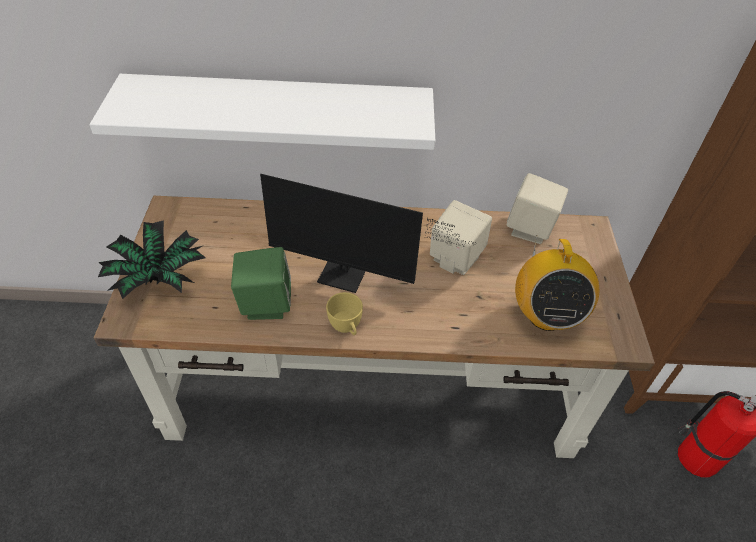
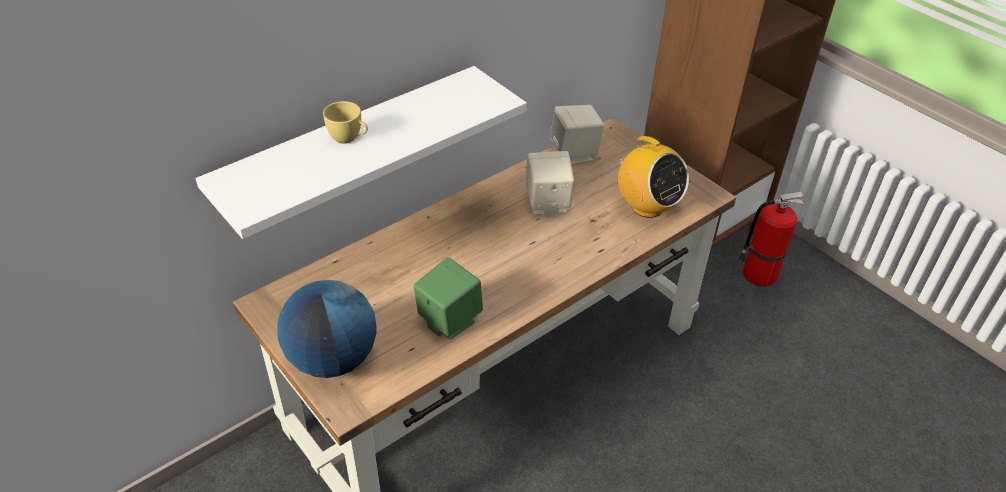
camera: 40 degrees left, 5 degrees down
(158, 278) = (332, 359): potted plant -> globe
(346, 328) = (529, 298): yellow cup -> yellow cup (349, 139)
(349, 276) = (488, 262): monitor -> none

